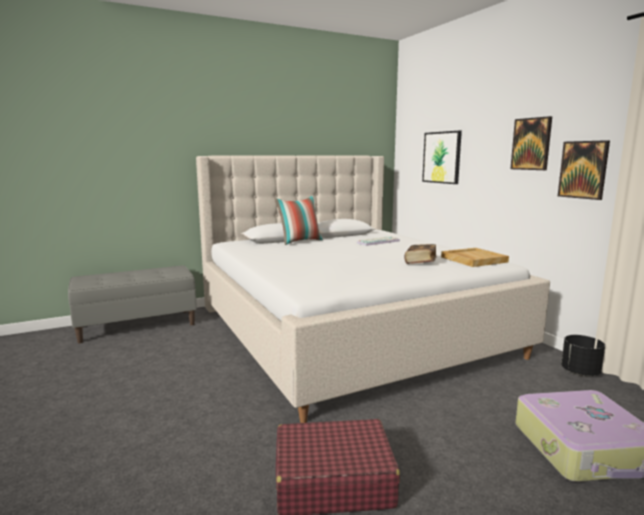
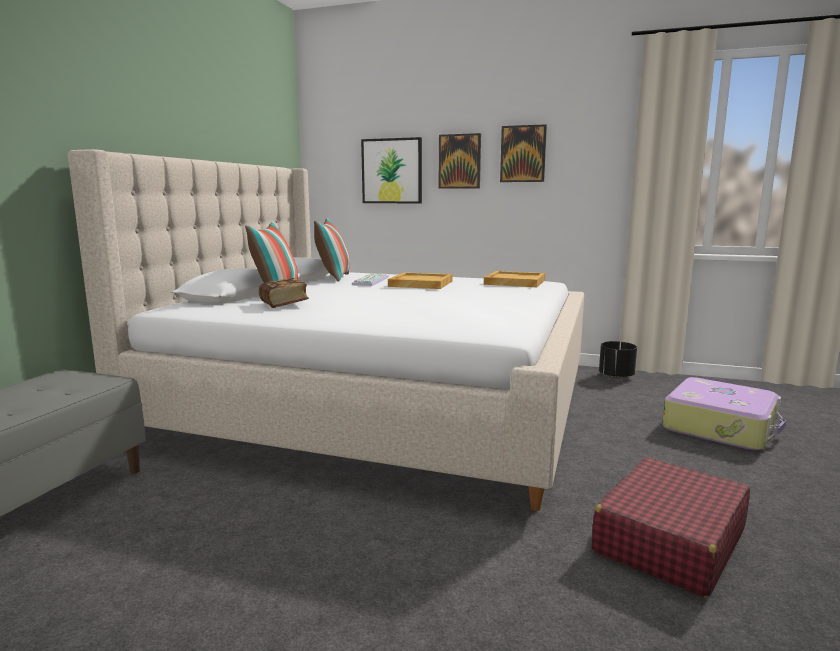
camera: 45 degrees left, 0 degrees up
(365, 236) = (334, 278): none -> pillow
(399, 249) = (420, 284): none -> beige tray
(420, 262) = (485, 291): book -> book (284, 304)
(583, 169) = (586, 179): picture -> picture (459, 161)

